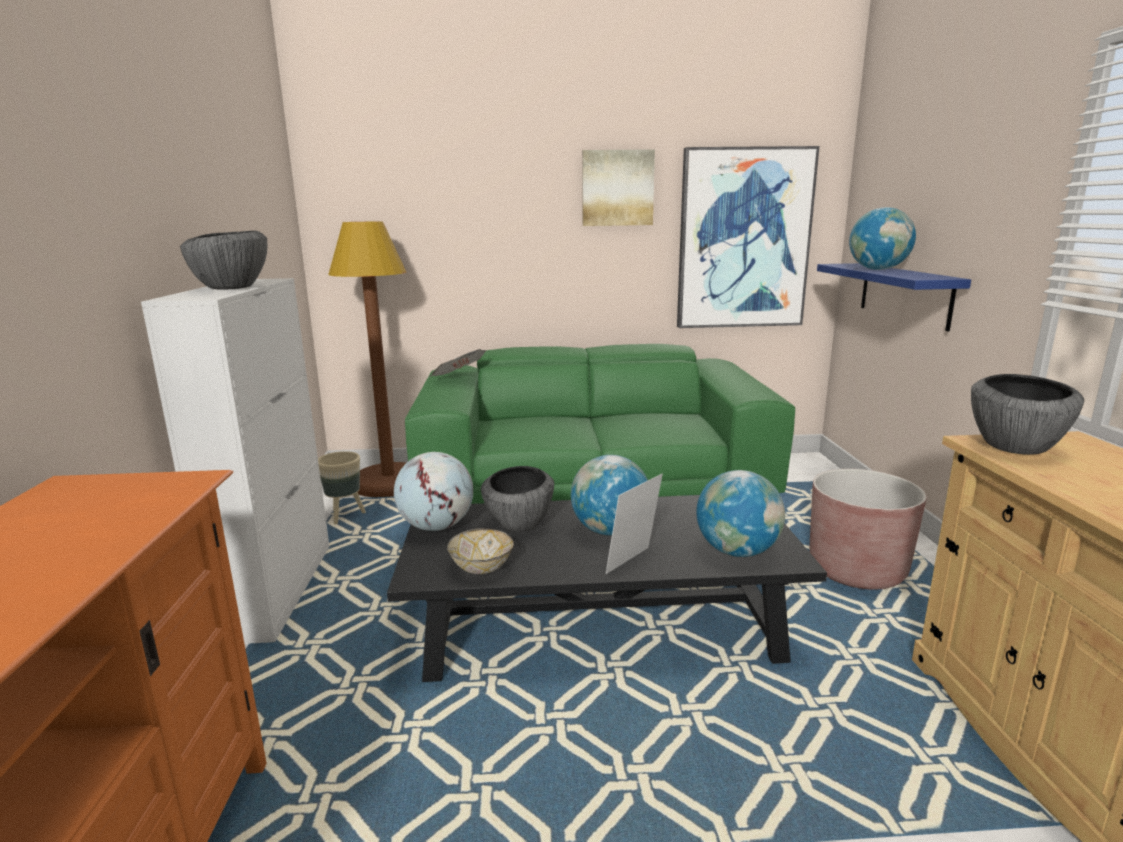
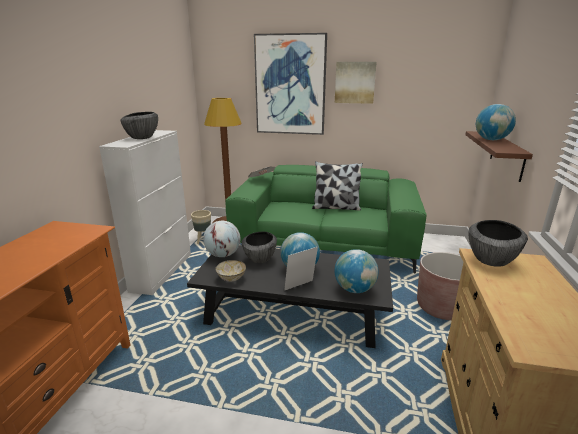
camera: 15 degrees right, 5 degrees up
(612, 418) = (336, 207): none -> pillow
(743, 239) = (426, 113): picture -> picture (290, 85)
(904, 294) = (507, 155): blue shelf -> brown shelf

